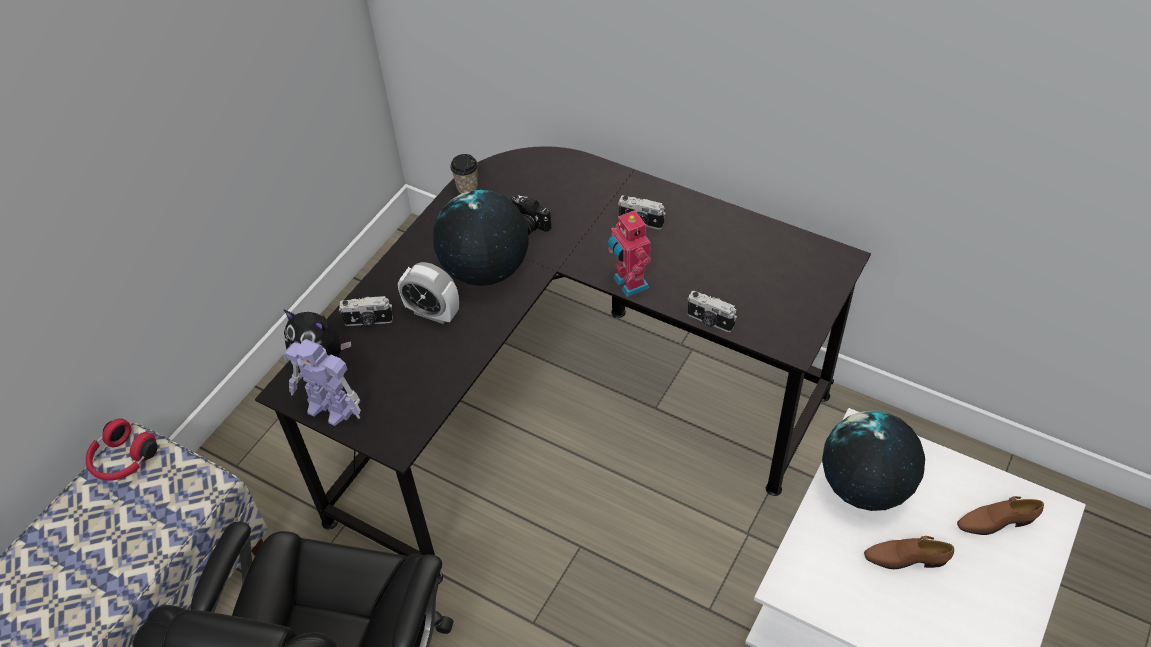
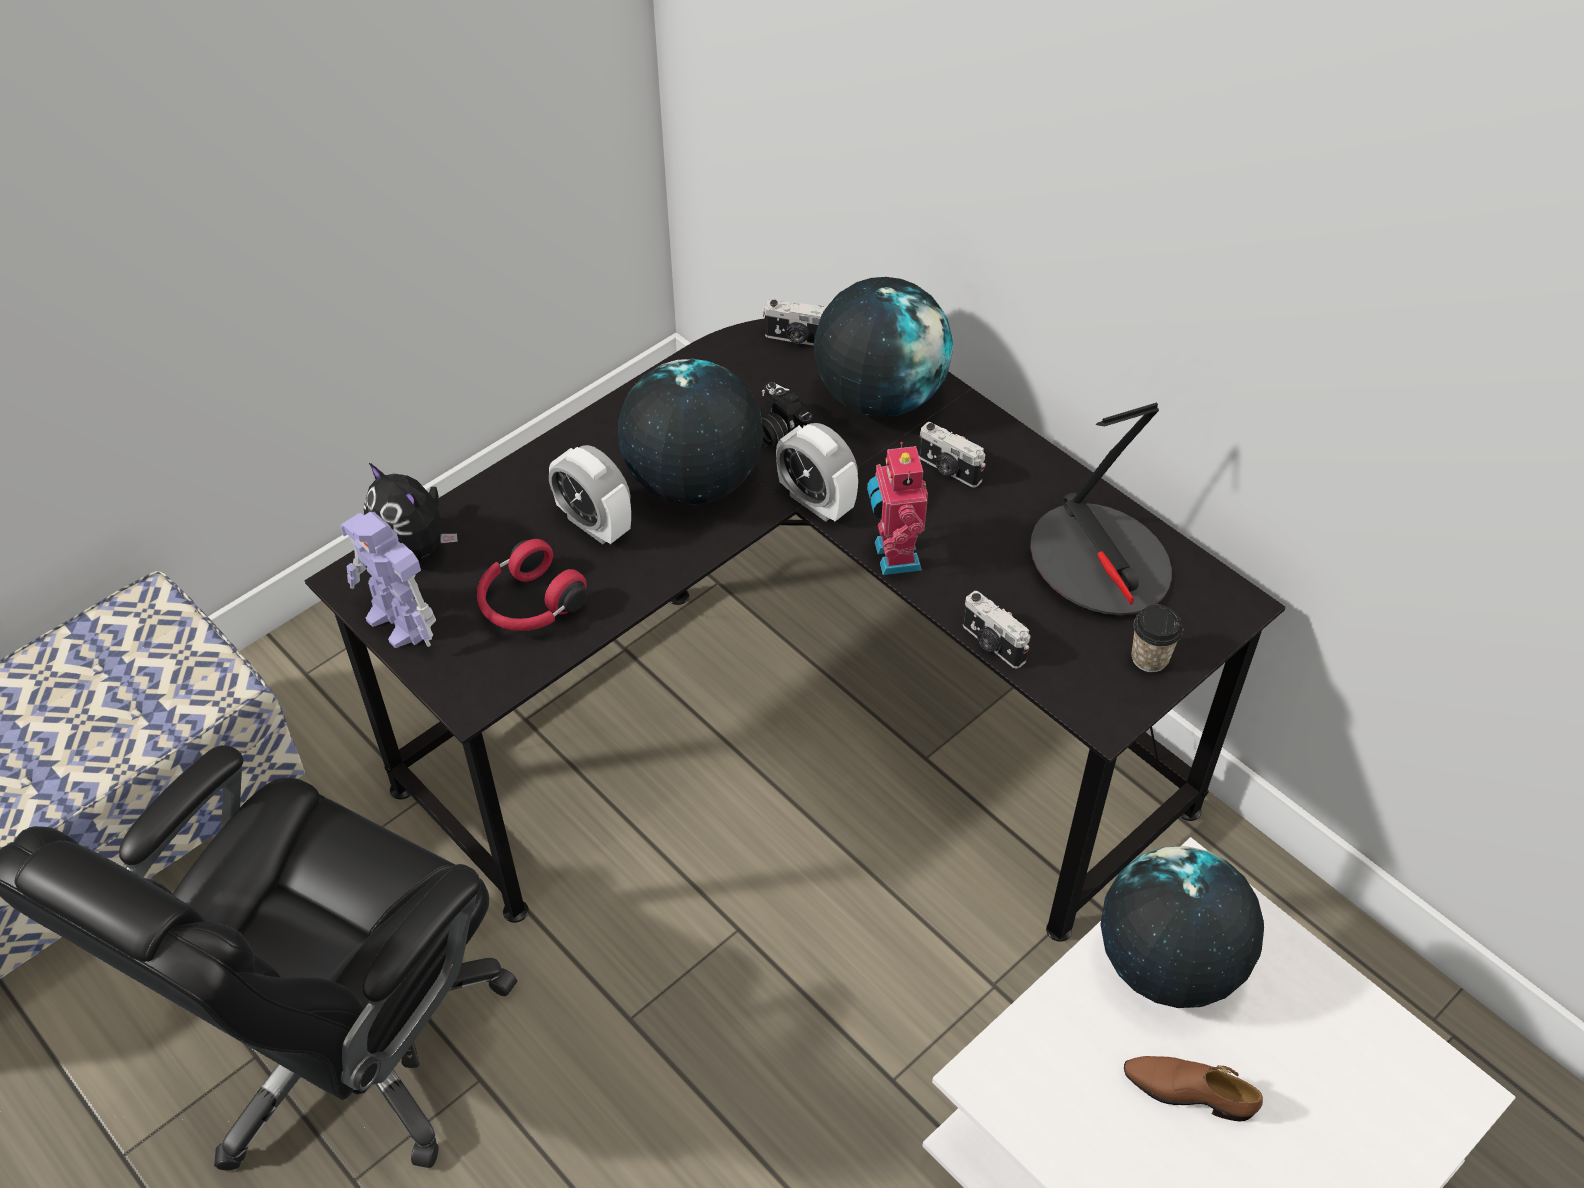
camera: 15 degrees right, 0 degrees up
(123, 460) = (127, 619): red headphones -> red headphones (529, 605)
(368, 321) = (500, 513): camera -> camera (797, 339)
(467, 187) = (716, 354): cup -> cup (1149, 658)
(567, 262) = (816, 502): none -> alarm clock
(580, 188) = (880, 397): none -> globe
(753, 256) = (1099, 563): none -> table lamp
(995, 521) = (1355, 1079): brown shoe -> none

